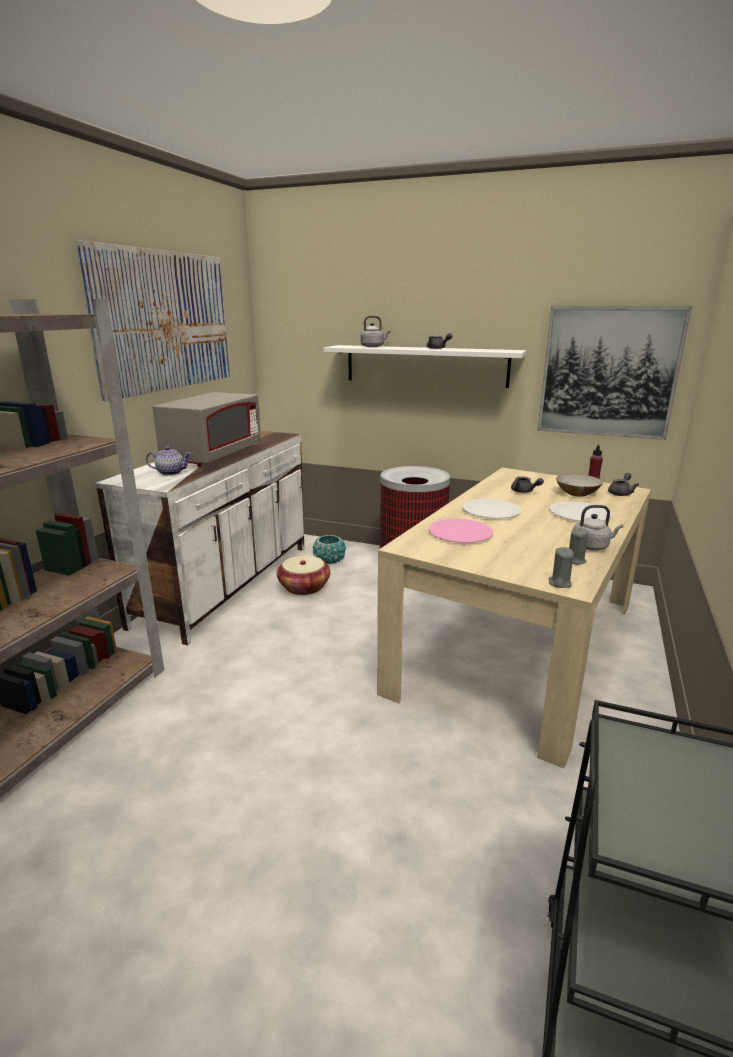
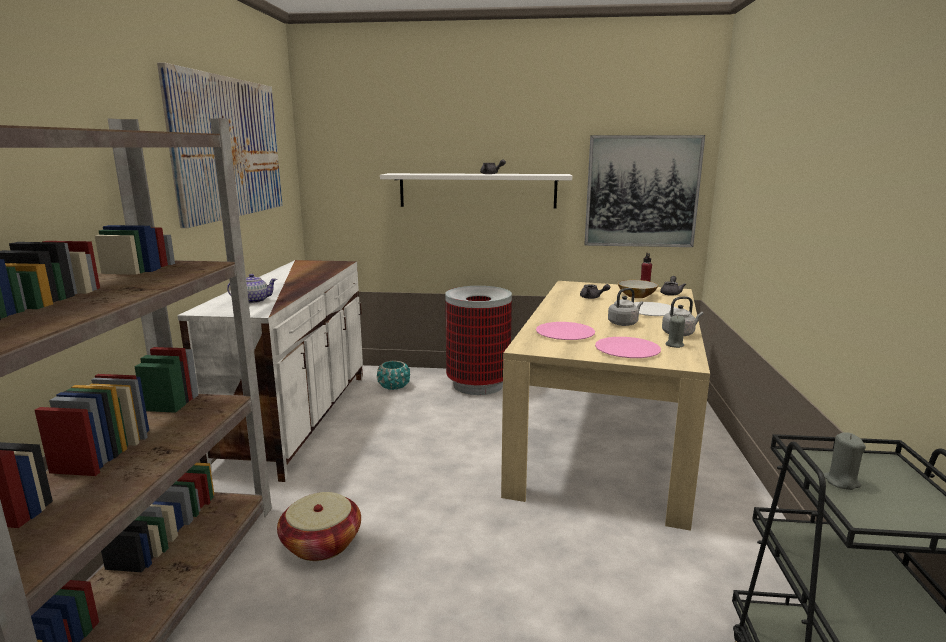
camera: 15 degrees left, 5 degrees down
(213, 455) = (285, 284): grey microwave -> none
(304, 587) = (381, 413): basket -> basket (321, 543)
(373, 346) = (427, 173): grey kettle -> grey kettle (624, 323)
(491, 510) = (577, 314): white plate -> none
(515, 561) = (627, 349): none -> pink plate
(559, 583) = (675, 362): grey candle -> grey candle (840, 481)

